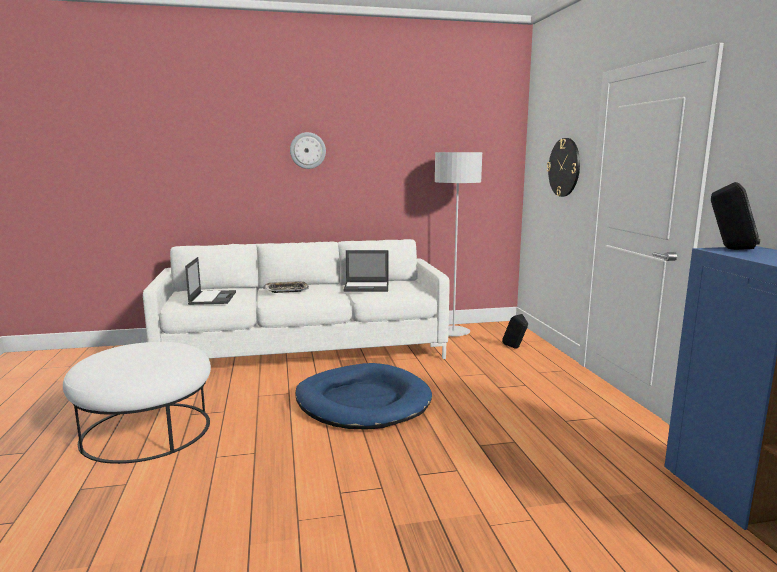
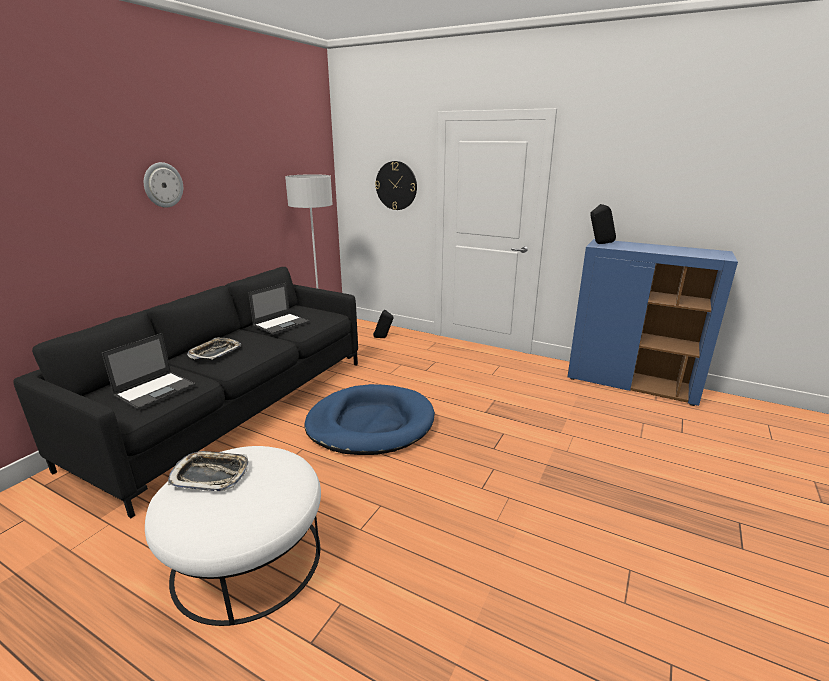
camera: 50 degrees left, 10 degrees up
(143, 347) = (211, 475): none -> tray
(212, 298) = (156, 390): laptop -> laptop turned 90 degrees clockwise
(304, 351) = (234, 408): white sofa -> black sofa

